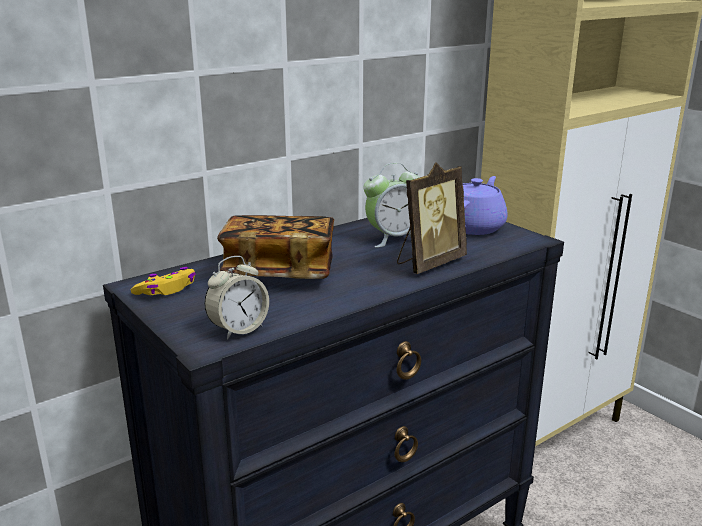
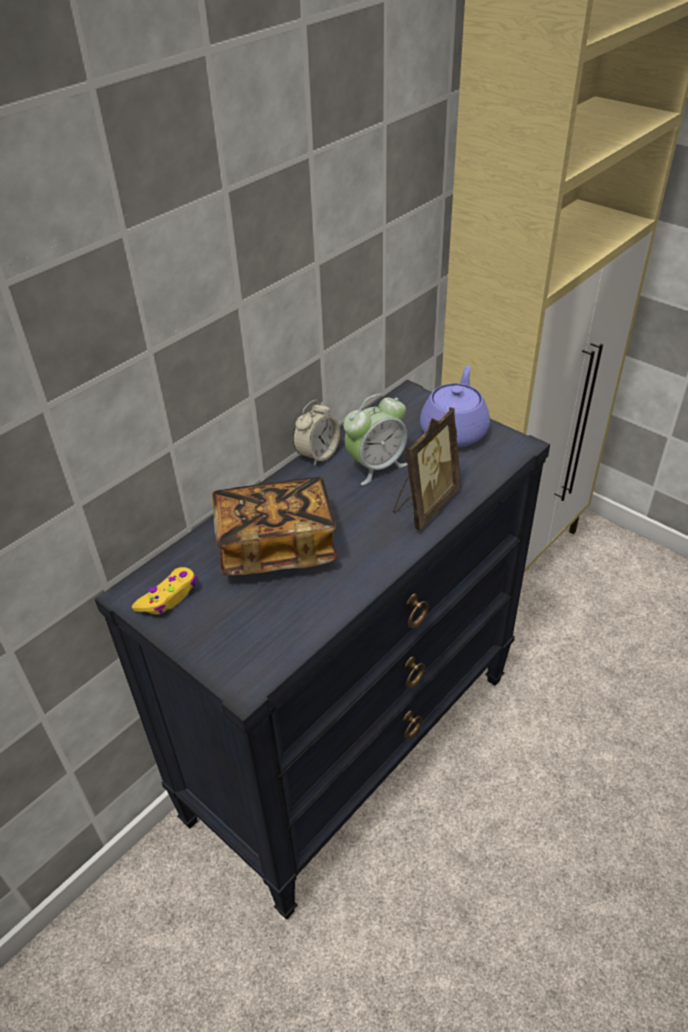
camera: 10 degrees left, 20 degrees up
(238, 329) = (268, 649): alarm clock -> alarm clock (317, 454)

